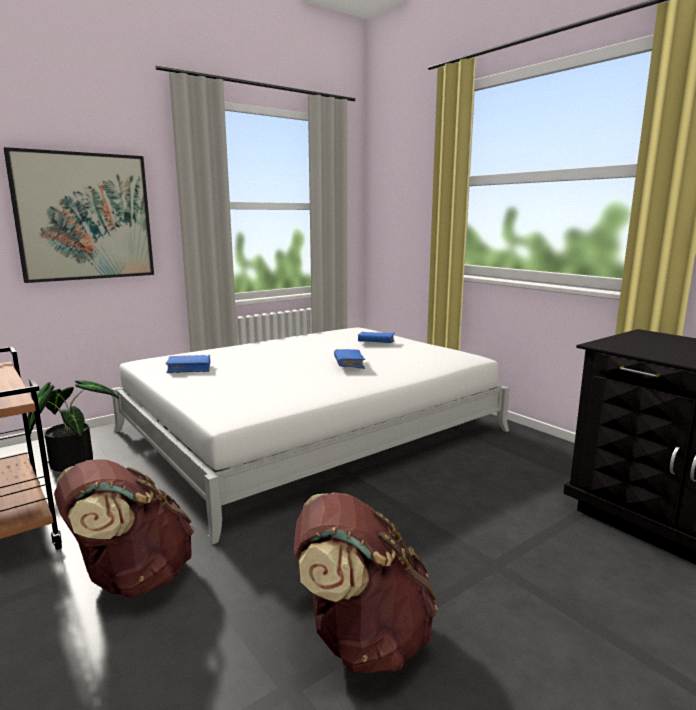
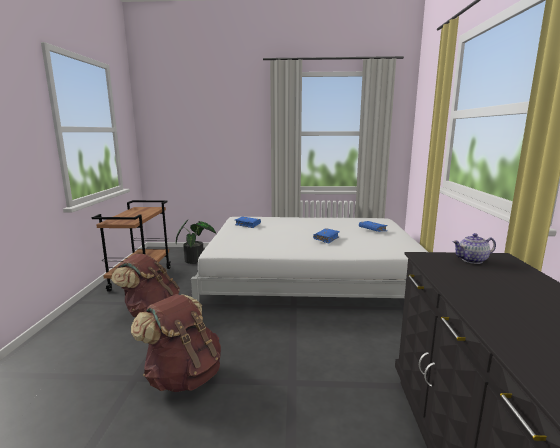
camera: 40 degrees right, 0 degrees up
(84, 217) = (225, 140): picture -> none
(641, 340) = (472, 260): none -> teapot

